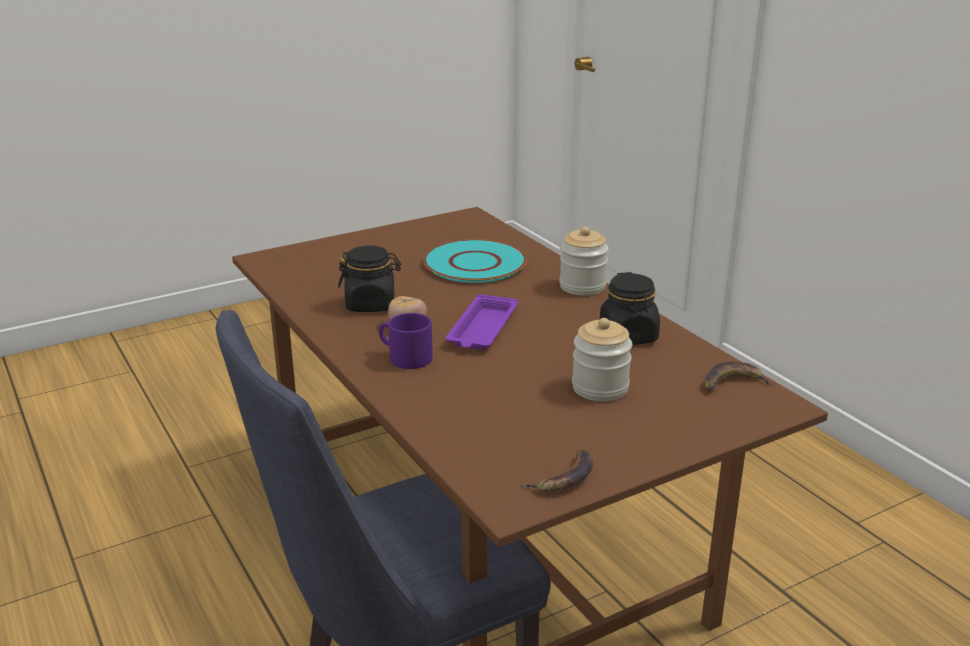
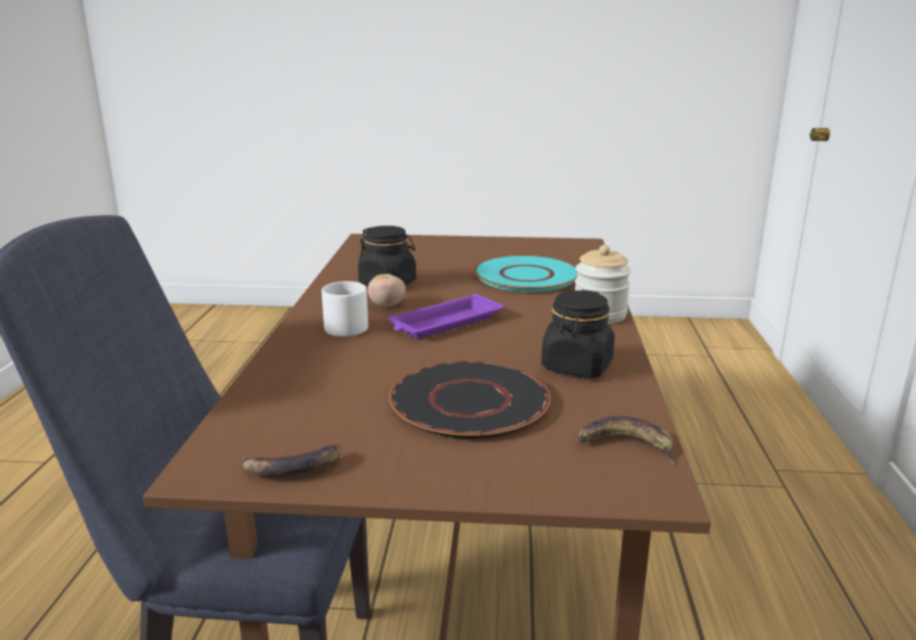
camera: 35 degrees right, 5 degrees down
(404, 357) = (342, 325): purple mug -> white mug
(600, 388) = (468, 401): jar -> black plate

